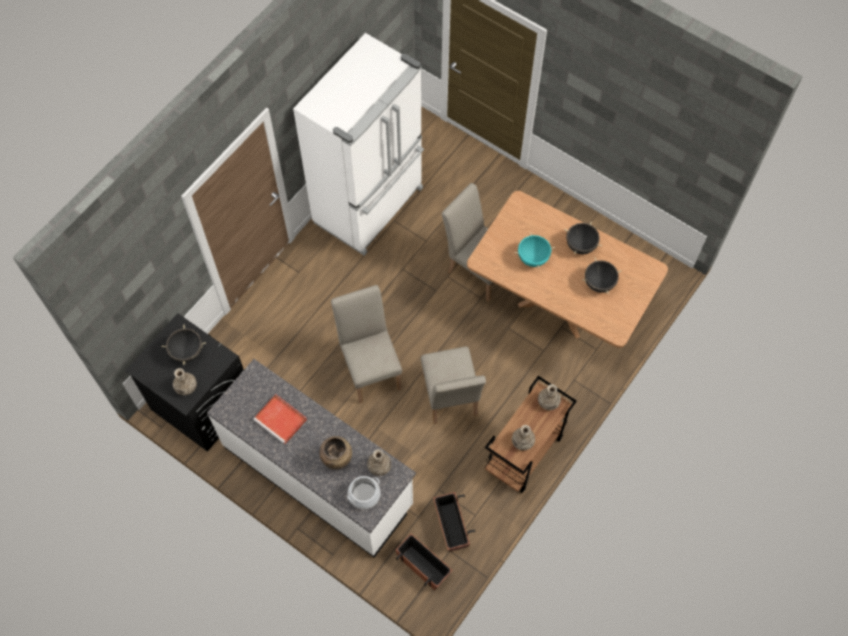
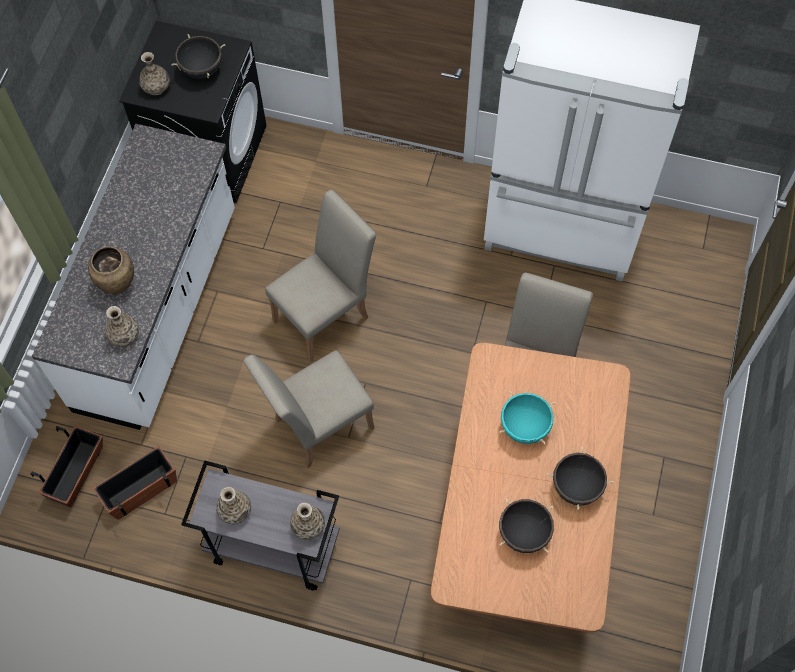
camera: 70 degrees right, 0 degrees up
(281, 420) = (152, 203): red tray -> none
(364, 495) = (79, 332): cooking pot -> none
(524, 454) = (272, 547): brown cart -> grey cart

